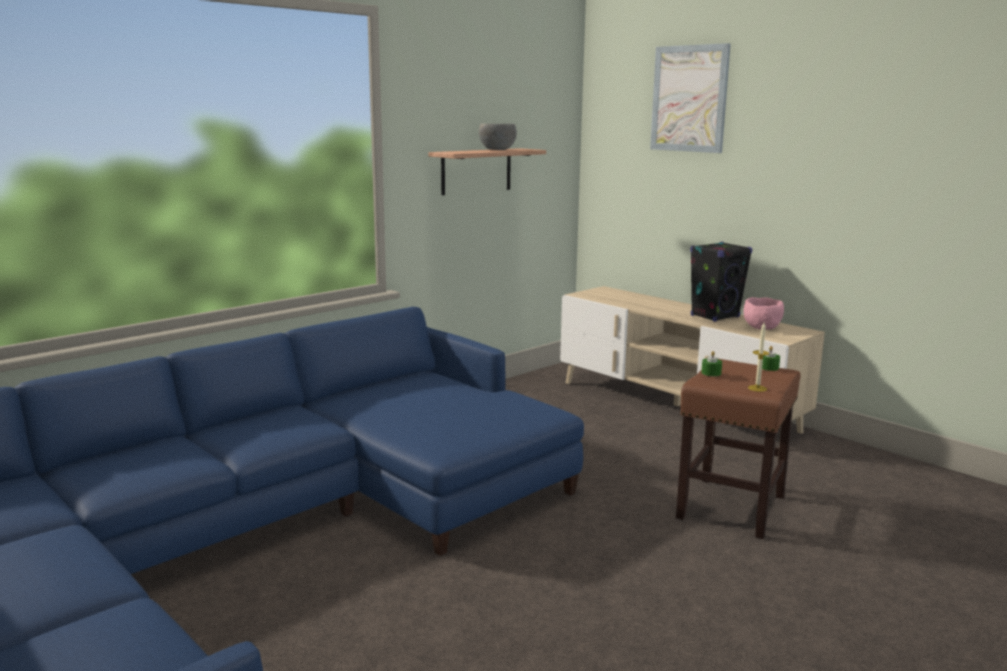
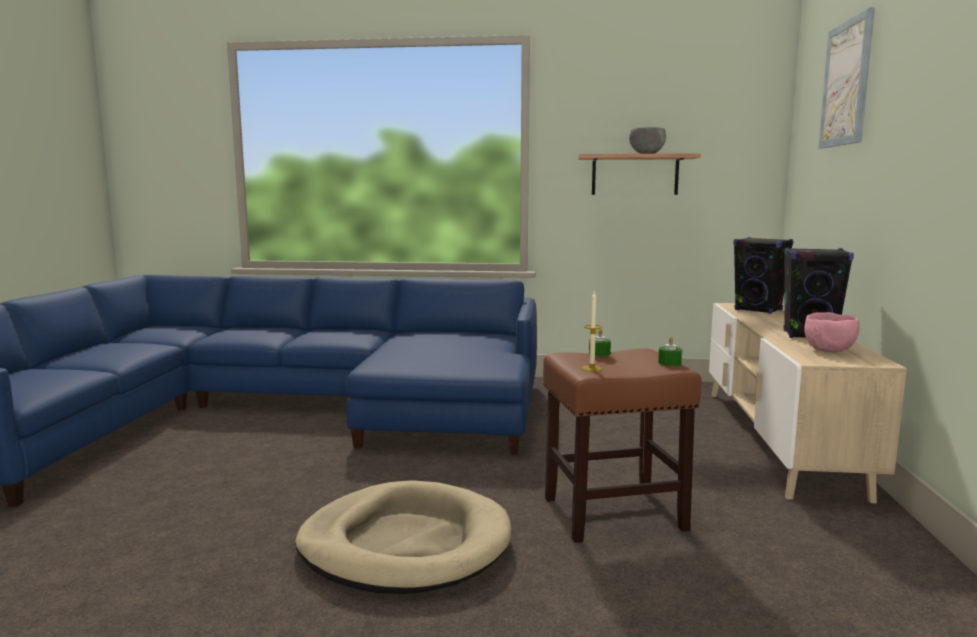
camera: 50 degrees right, 5 degrees down
(615, 297) = (758, 310): none -> black speaker
(695, 604) = (405, 544): none -> beige dog bed

